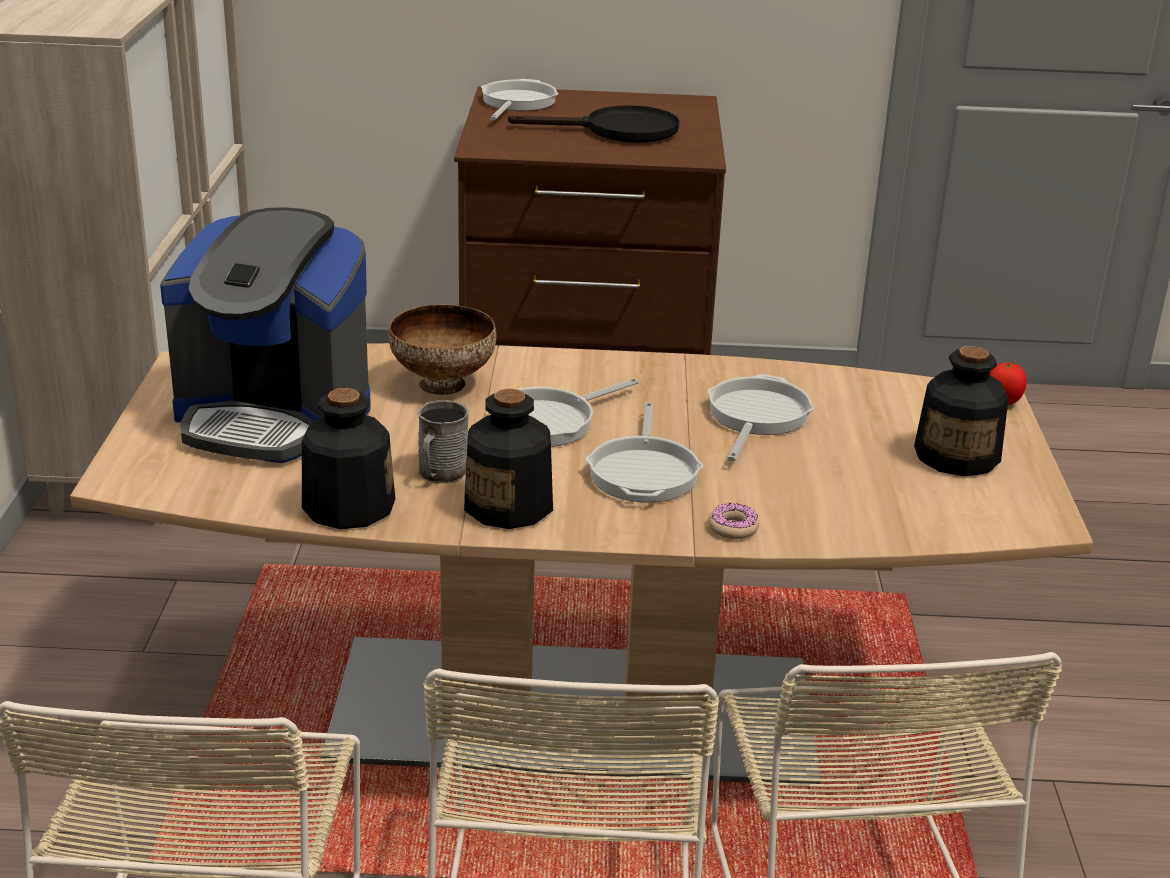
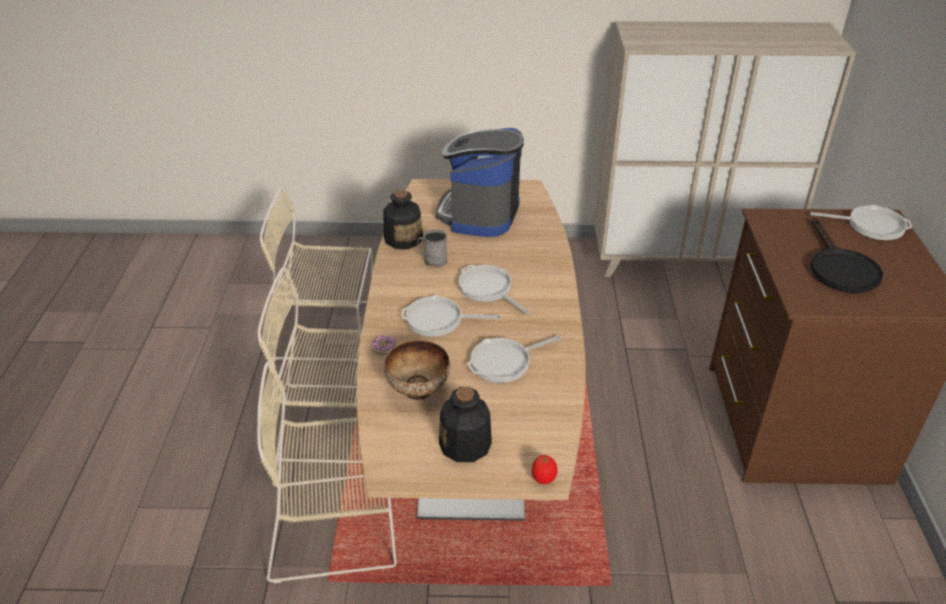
camera: 90 degrees right, 10 degrees up
(444, 384) = (523, 256): bowl -> bowl (418, 391)
(509, 506) = (404, 280): bottle -> none
(756, 417) = (504, 362): frying pan -> frying pan turned 135 degrees clockwise

